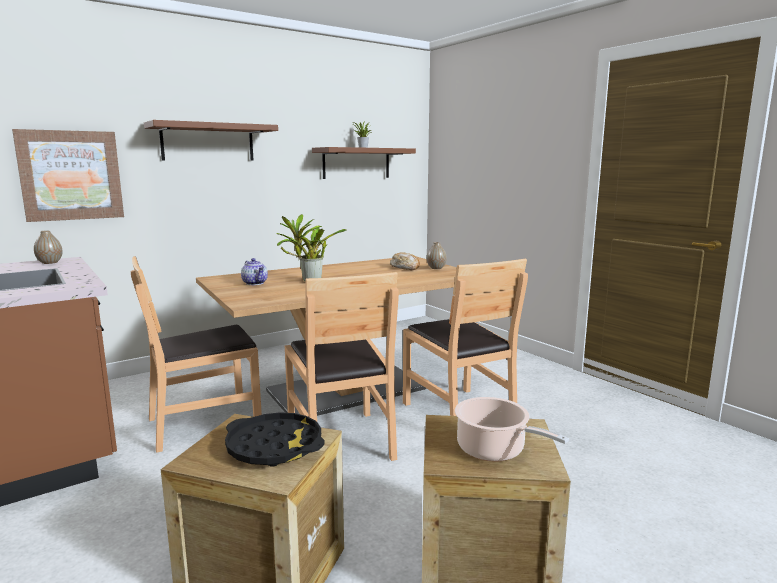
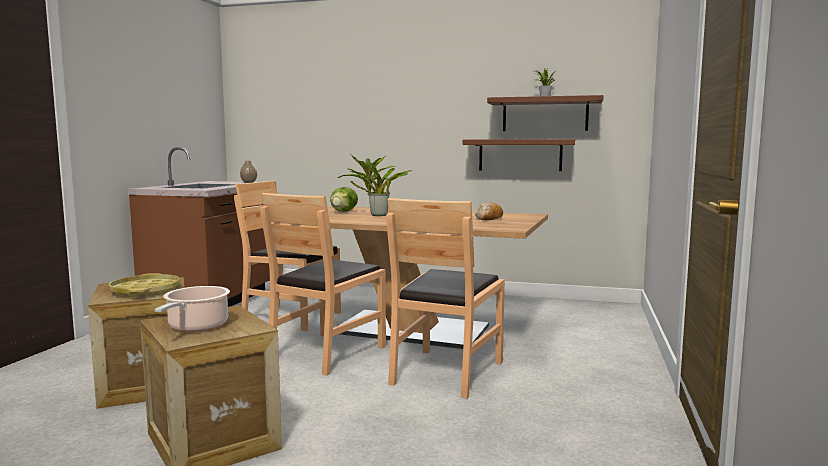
camera: 50 degrees right, 5 degrees down
(71, 175) = (297, 126): picture -> none
(208, 142) = (393, 99): brown shelf -> brown shelf (520, 155)
(255, 283) = (343, 212): teapot -> lettuce
(274, 446) = (145, 291): black tray -> yellow tray
(436, 268) = (511, 222): vase -> none

